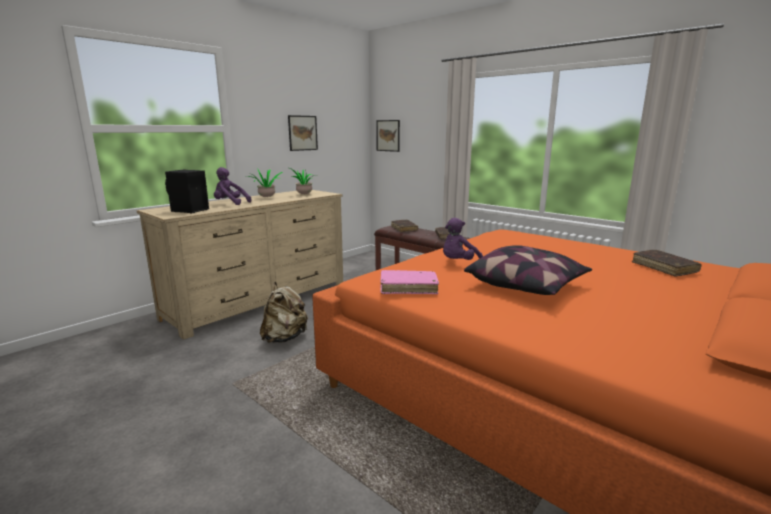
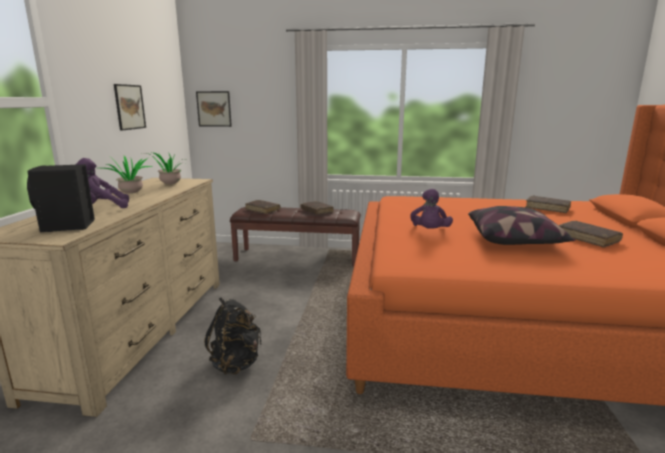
camera: 35 degrees left, 0 degrees up
(284, 338) = (236, 363): beige backpack -> black backpack
(408, 288) = (448, 263): pink book -> none
(625, 304) = (587, 239): none -> brown book

